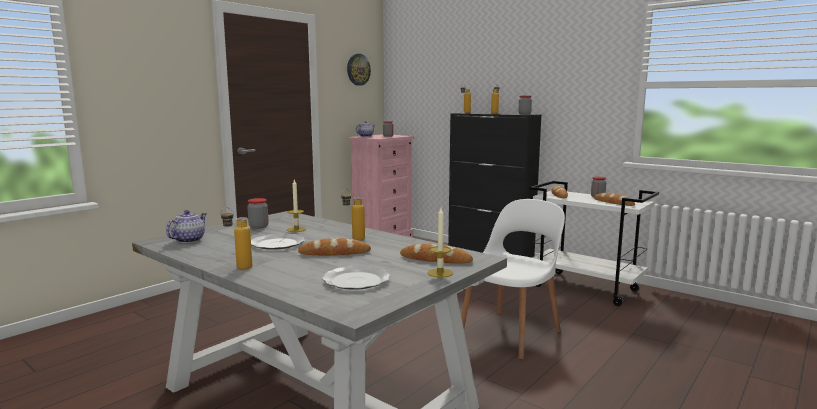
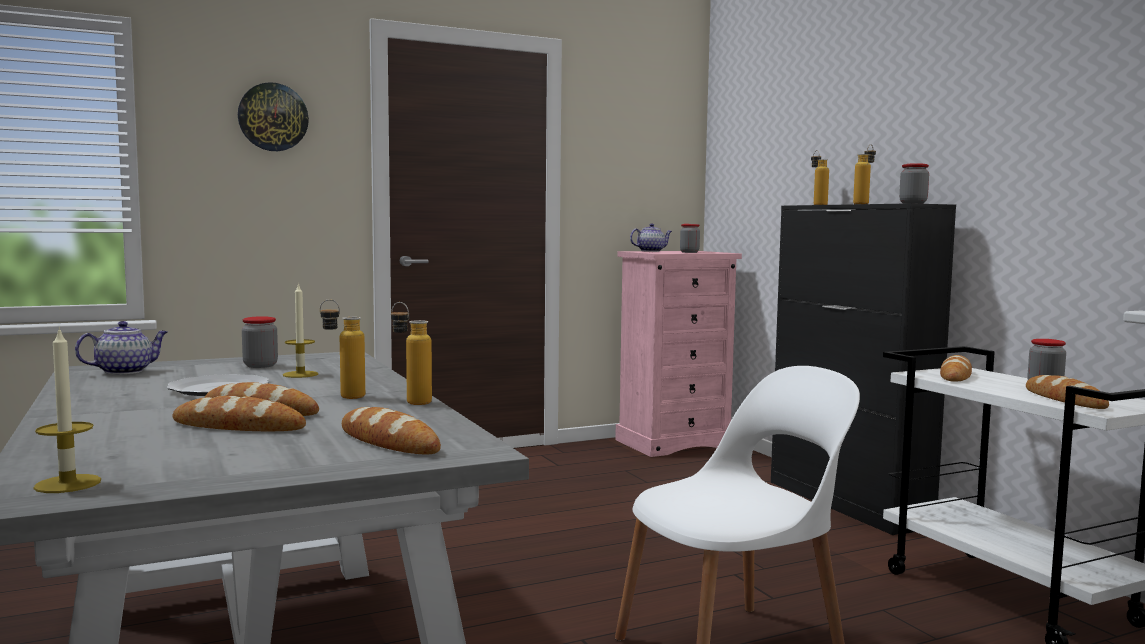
camera: 25 degrees right, 5 degrees down
(238, 267) = (77, 411): bottle -> bottle (410, 401)
(347, 262) = (238, 426): none -> bread
(356, 281) = (171, 454): plate -> none
(358, 69) = (648, 133): wall clock -> wall clock (273, 117)
(440, 273) = (333, 463): candle -> candle (68, 484)

